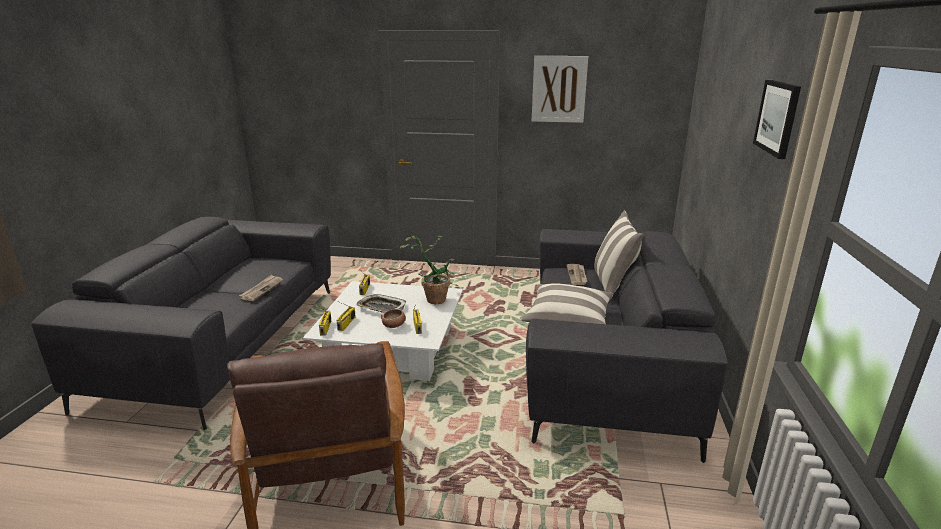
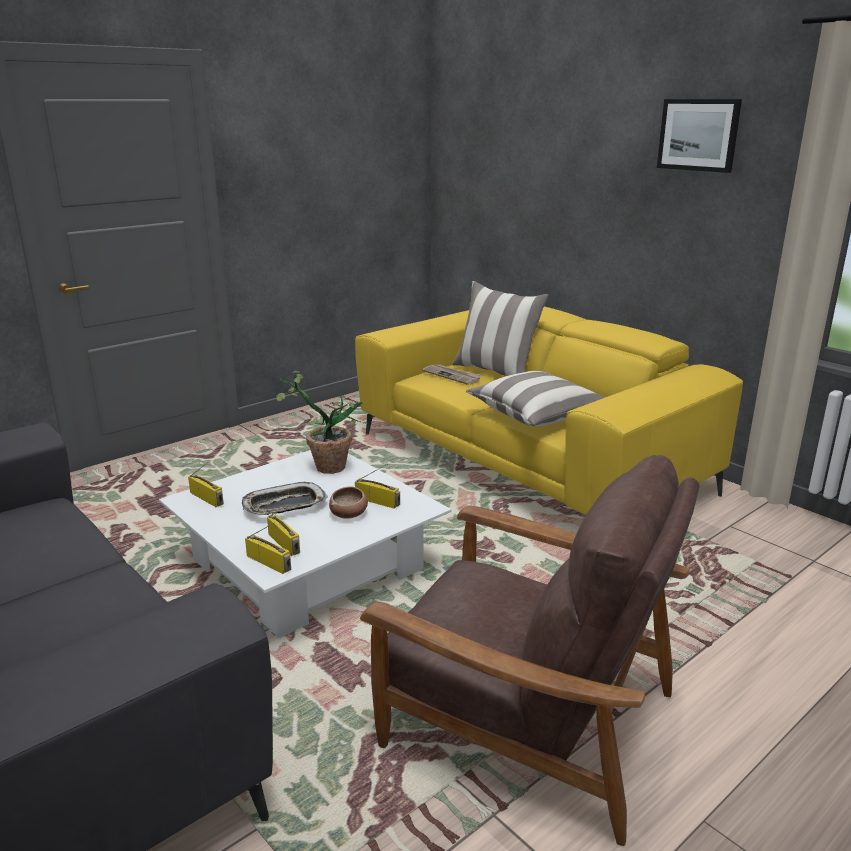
camera: 50 degrees left, 0 degrees up
(262, 289) = (93, 558): newspaper -> none
(559, 89) = (292, 140): picture -> none
(603, 361) = (527, 463): grey sofa -> yellow sofa

